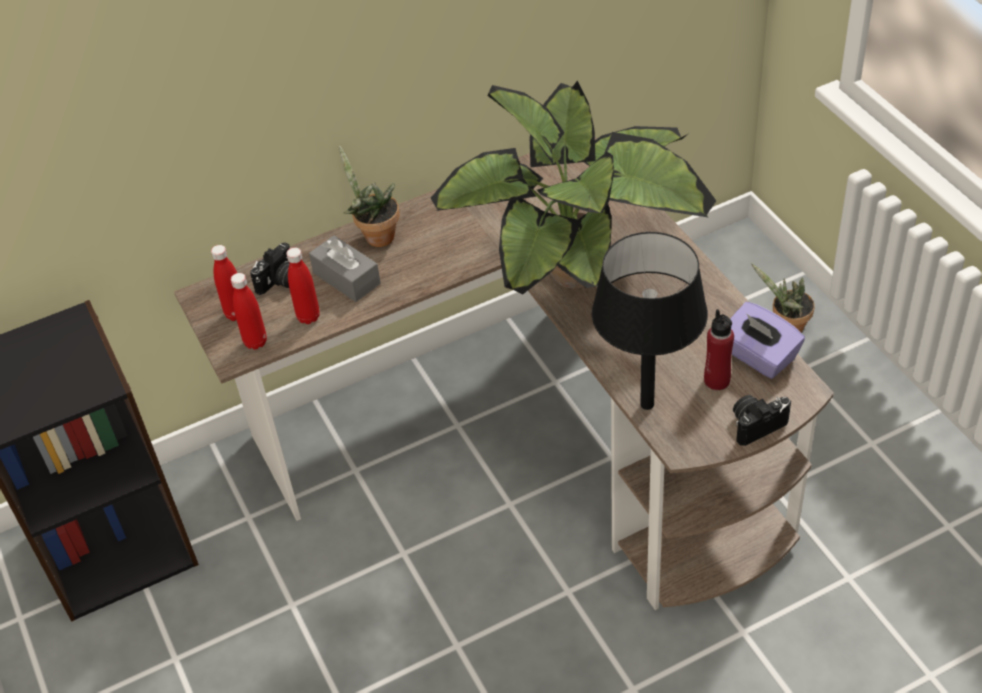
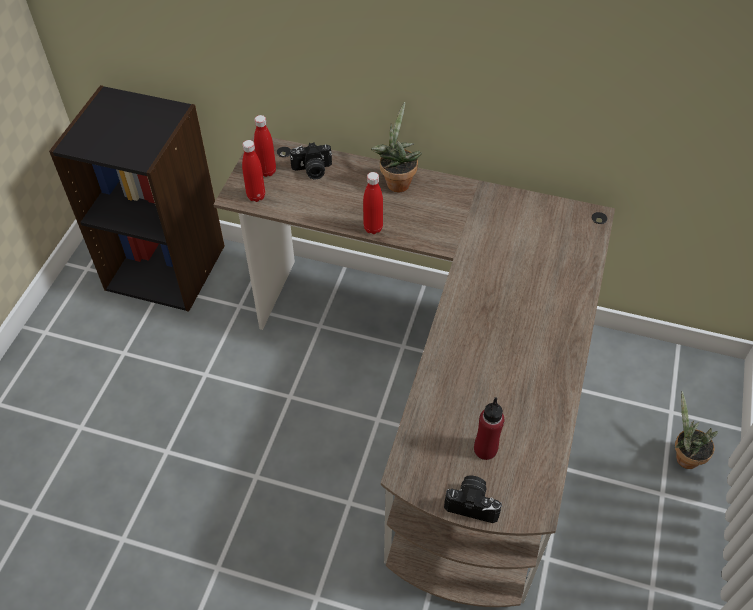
camera: 40 degrees right, 5 degrees up
(308, 317) = (300, 203): red bottle -> red bottle (373, 228)
(346, 278) = (349, 195): grey tissue box -> none
(578, 279) = (482, 304): potted plant -> none
(646, 404) = (420, 425): black table lamp -> none
(758, 356) = (534, 458): purple tissue box -> none

